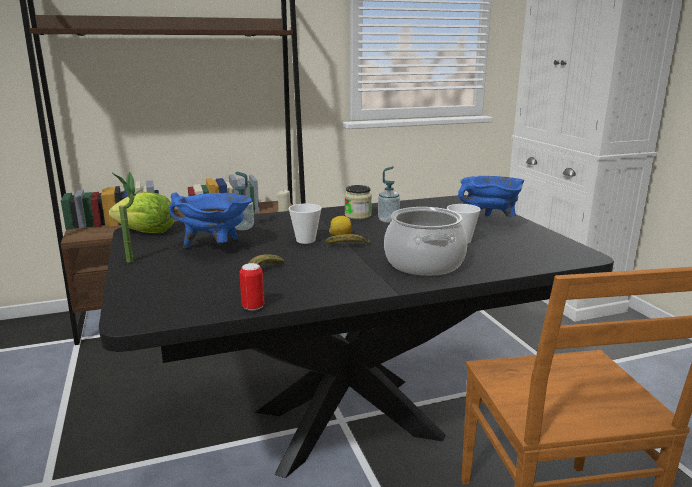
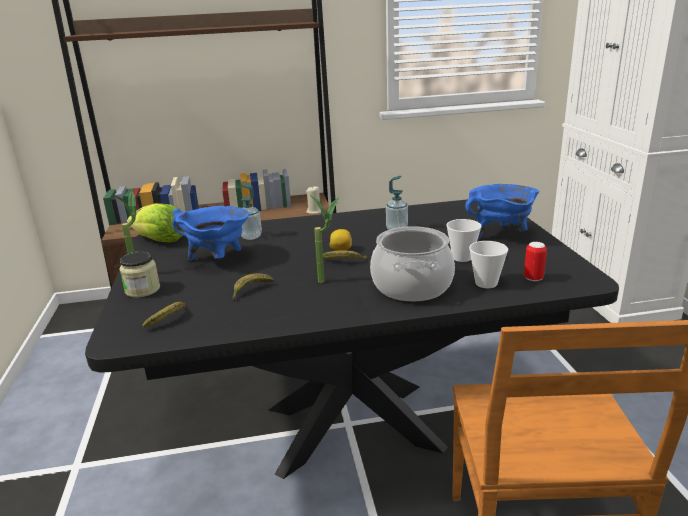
camera: 10 degrees right, 5 degrees up
(184, 298) = (169, 319): none -> banana
(253, 307) = (227, 332): can -> can (533, 278)
(305, 240) = (305, 253): cup -> cup (486, 283)
(339, 262) = (328, 281): none -> potted plant
(358, 215) = (368, 223): jar -> jar (142, 290)

